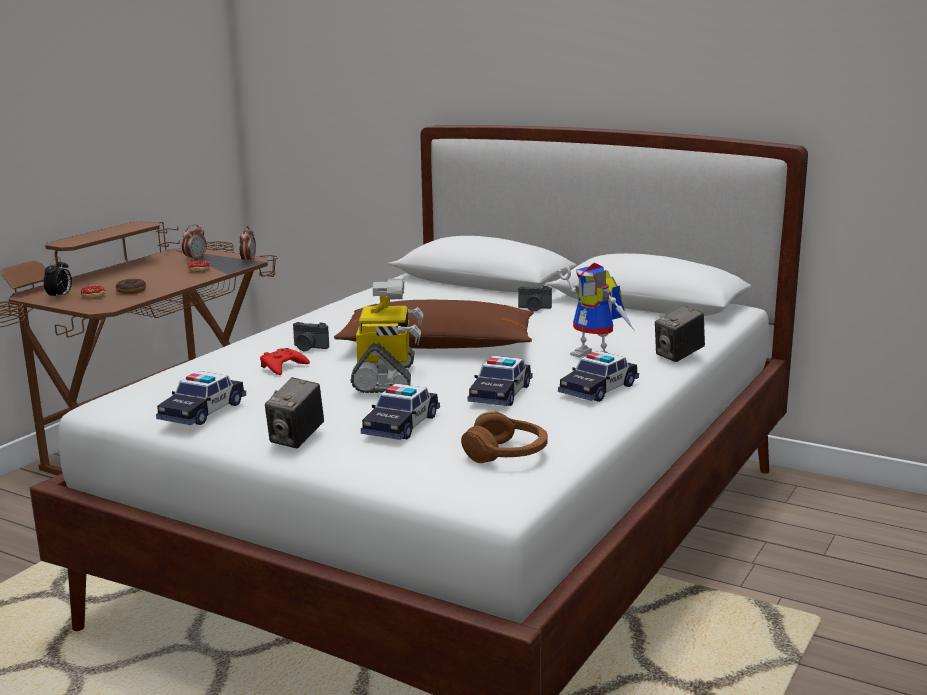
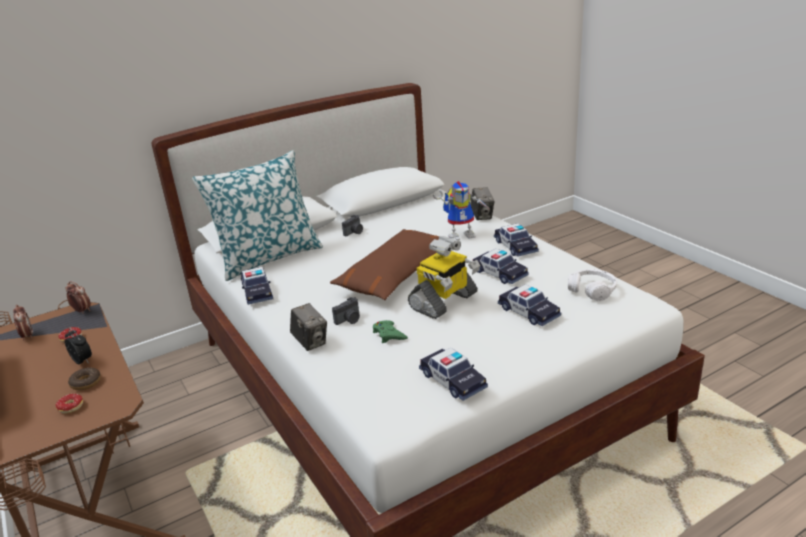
camera: 60 degrees left, 10 degrees up
(60, 296) = (39, 429): alarm clock -> alarm clock (83, 361)
(283, 367) = (389, 335): red game controller -> green game controller
(296, 439) = (526, 352): camera -> camera (310, 342)
(341, 304) = (257, 292): none -> toy car
(386, 378) = (444, 302): toy robot -> toy robot turned 105 degrees clockwise
(424, 291) = (268, 257): none -> pillow
(506, 454) = (592, 290): brown headphones -> white headphones

